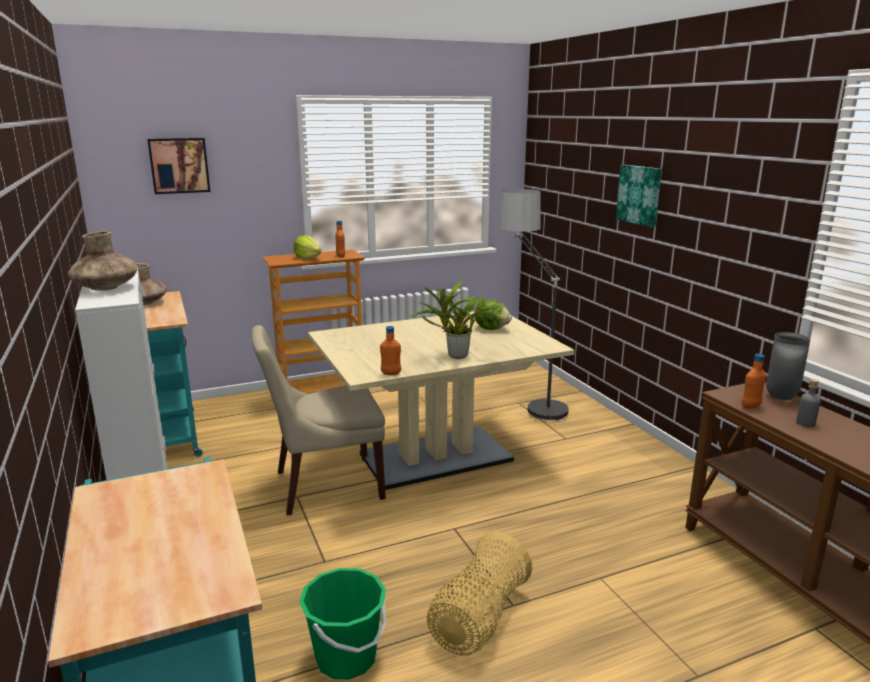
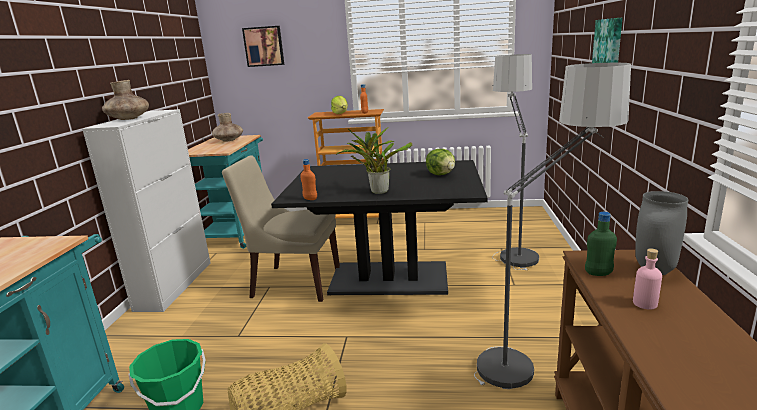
camera: 30 degrees right, 0 degrees up
(436, 457) = (389, 279): beige dining table -> black dining table
(644, 499) = (537, 355): none -> floor lamp
(751, 406) = (598, 273): orange bottle -> green bottle
(805, 423) = (645, 303): grey bottle -> pink bottle

